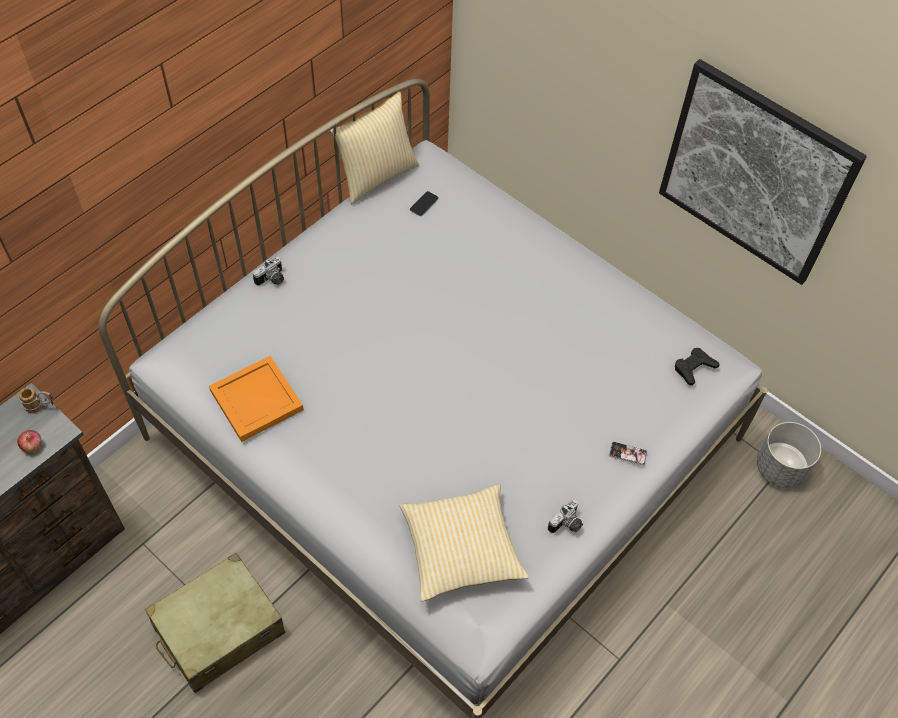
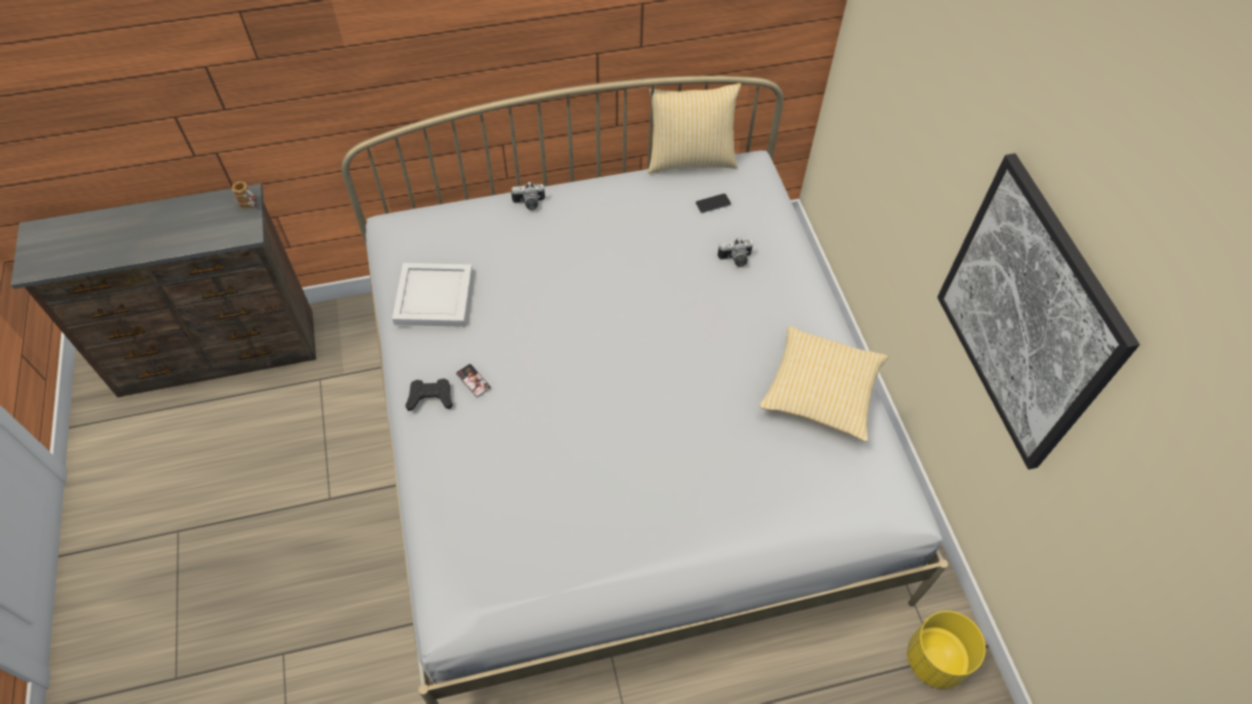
camera: 35 degrees right, 0 degrees up
(32, 446) = (219, 233): apple -> none
(218, 629) = (320, 483): beige suitcase -> none
(258, 400) = (435, 298): orange tray -> white tray
(461, 550) = (497, 529): pillow -> pillow (821, 393)
(567, 525) = (612, 568): camera -> camera (736, 260)
(627, 454) = (725, 537): phone -> phone (473, 381)
(694, 368) = (861, 494): black game controller -> black game controller (430, 397)
(780, 468) = (935, 659): grey planter -> yellow planter

